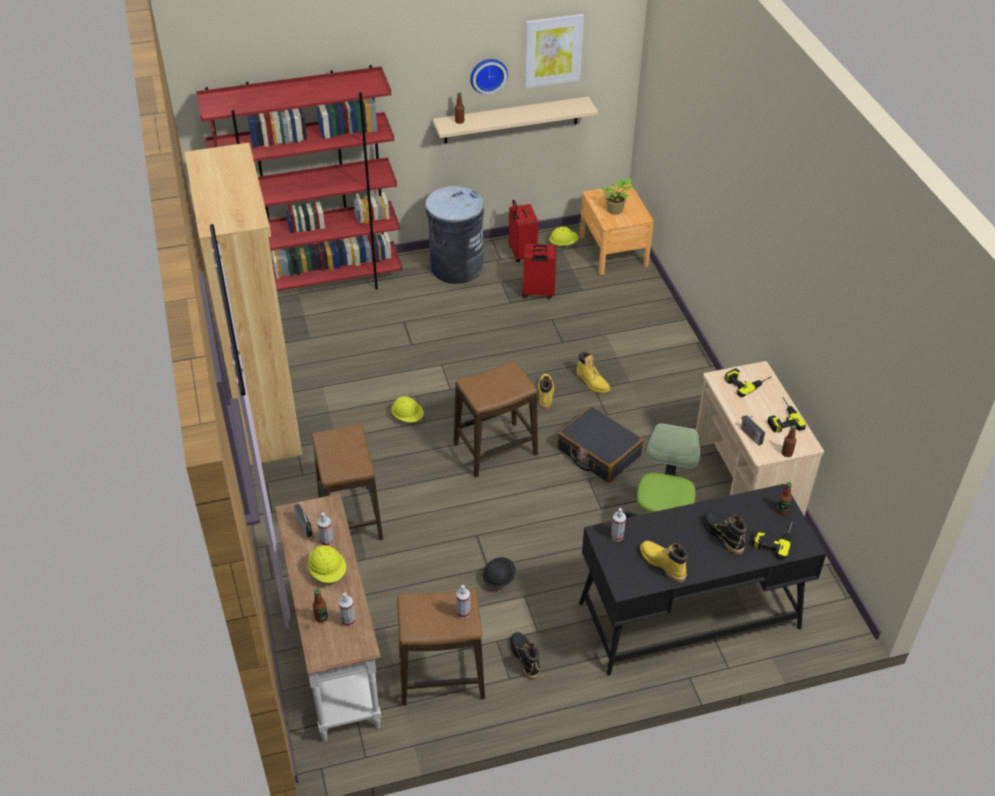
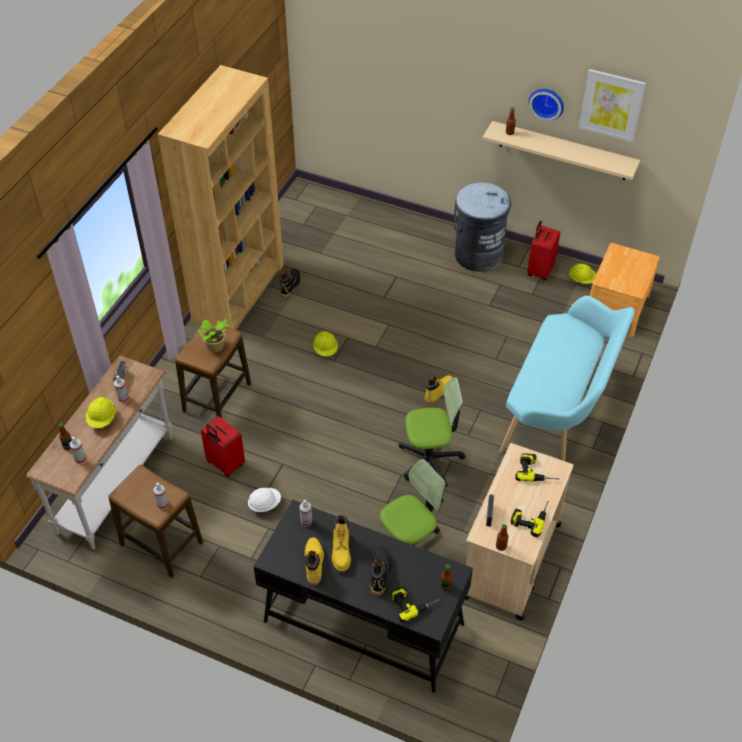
camera: 40 degrees right, 5 degrees up
(318, 284) = (367, 215): red bookcase -> none
(495, 449) = (359, 411): stool -> none
(498, 579) = (264, 504): black hard hat -> white hard hat
(525, 658) = (224, 570): black boot -> black boot (290, 285)
(538, 293) = (519, 309): red suitcase -> red suitcase (225, 464)
(592, 383) = (483, 405): yellow boot -> yellow boot (341, 552)
(598, 452) = (430, 460): black suitcase -> office chair
(616, 210) = (620, 273): potted plant -> potted plant (215, 347)
(657, 354) = (559, 412): none -> turquoise bench

